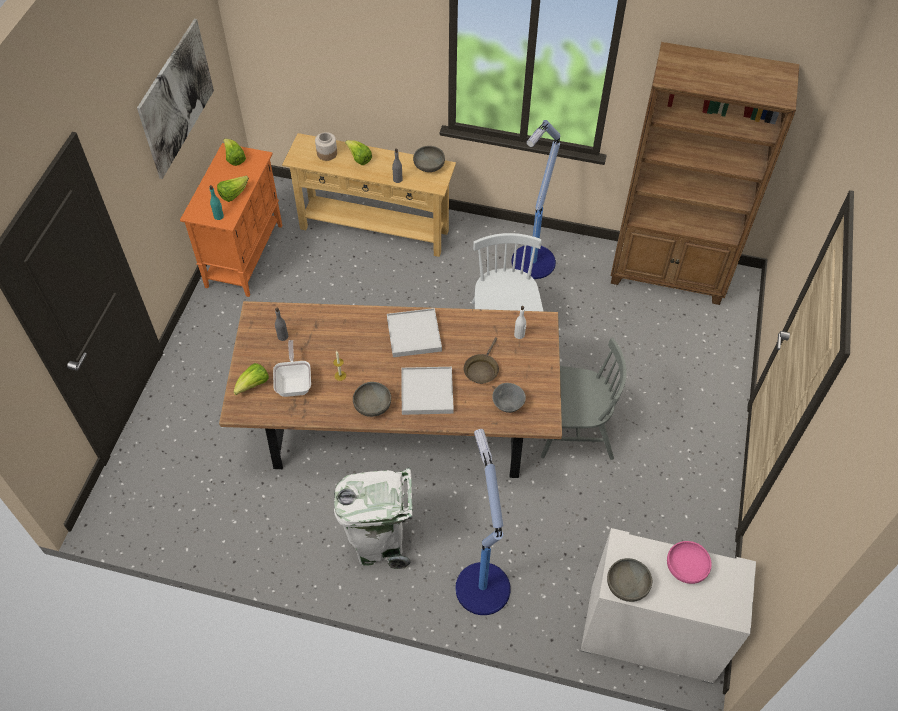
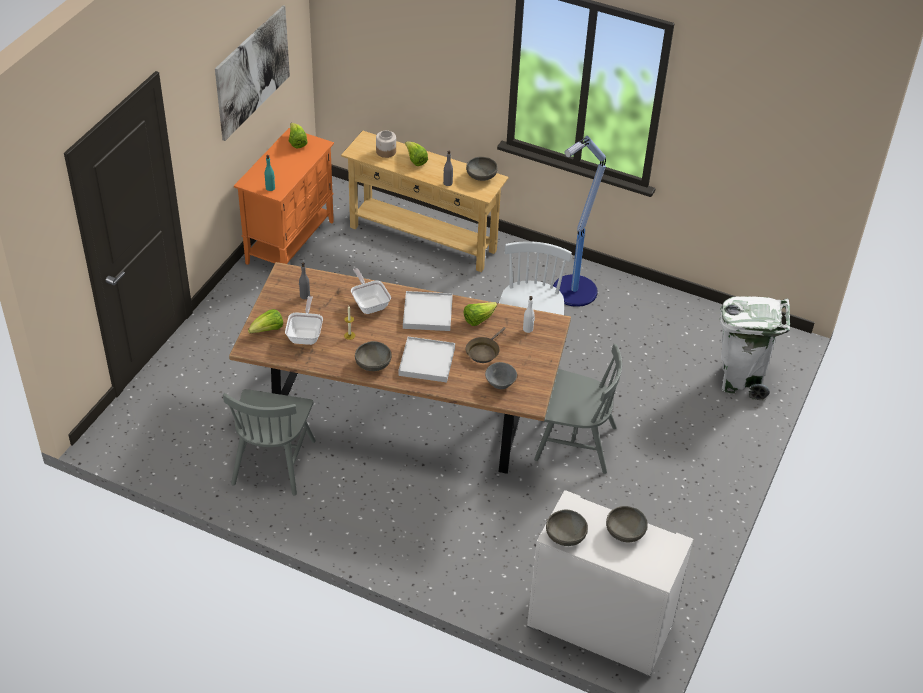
camera: 10 degrees right, 10 degrees down
(233, 194) = (288, 172): lettuce -> lettuce (478, 319)
(283, 510) = (273, 461): none -> grey chair
(352, 333) = (369, 303): none -> frying pan
(380, 543) = (358, 505): white trash can -> white trash can (740, 379)
(481, 586) = (446, 557): floor lamp -> none
(668, 275) = (710, 323): brown bookcase -> none
(686, 568) = (625, 532): pink bowl -> grey bowl

